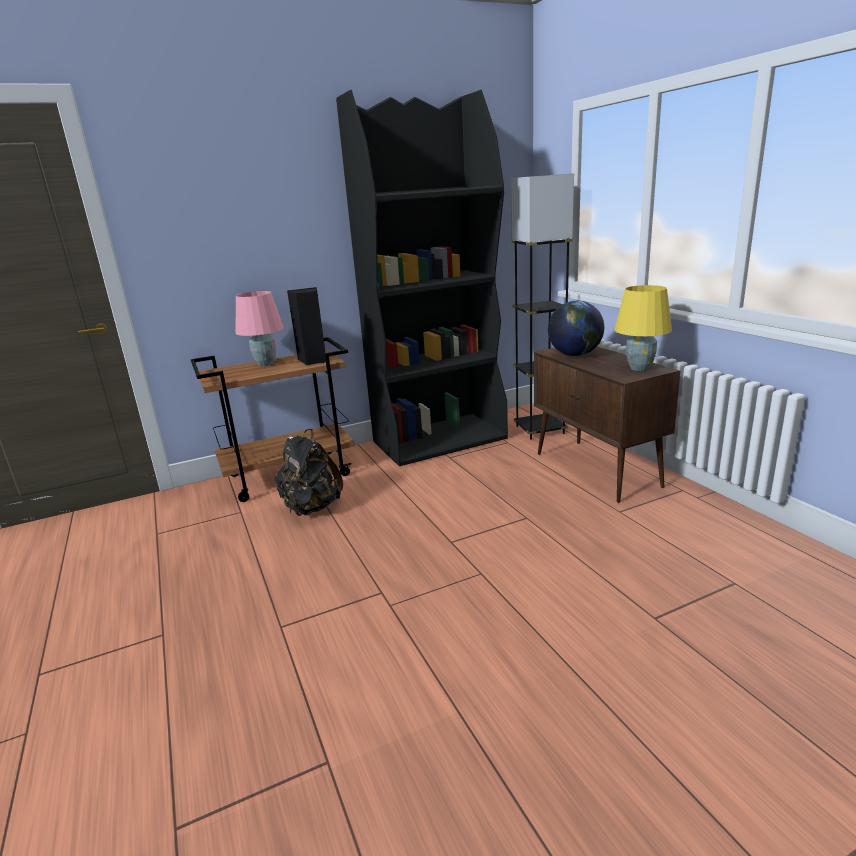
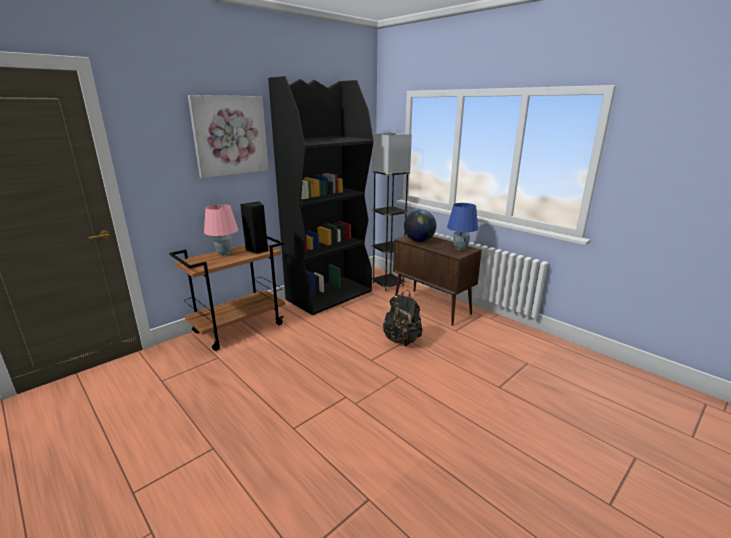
camera: 20 degrees left, 0 degrees up
(278, 190) = (230, 135): none -> picture
(311, 508) = (268, 349): black backpack -> black backpack (402, 340)
(639, 368) = (460, 249): yellow table lamp -> blue table lamp

